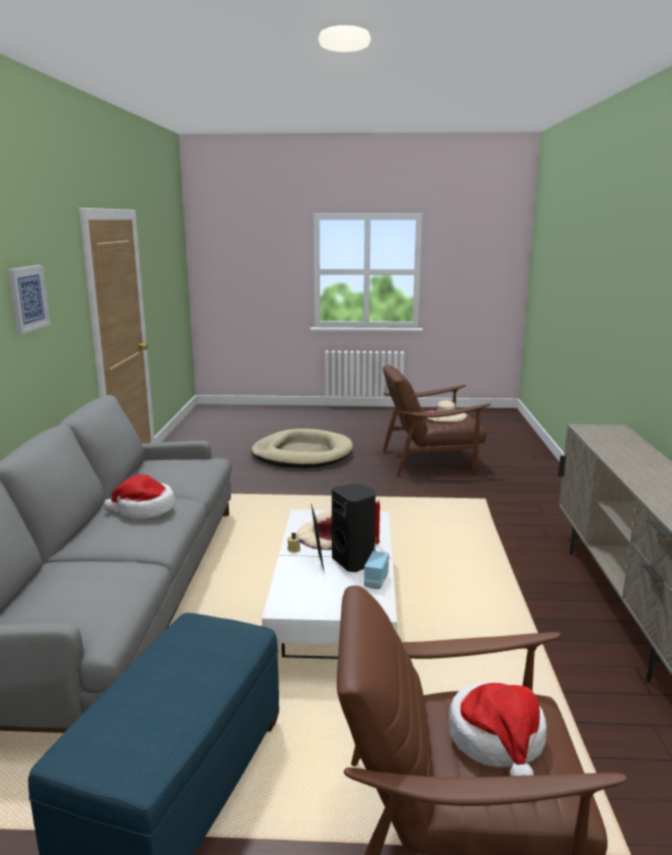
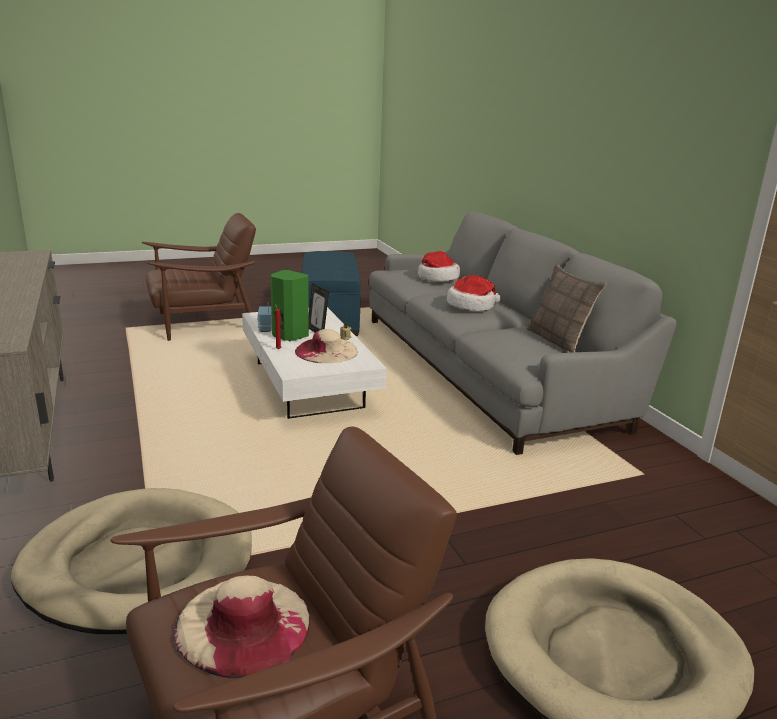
camera: 155 degrees right, 5 degrees up
(28, 298) = (639, 136): picture -> none
(144, 469) = (559, 340): none -> pillow
(354, 562) = (289, 336): black speaker -> green speaker
(493, 503) = (138, 565): none -> beige dog bed
(497, 739) = (184, 273): hat -> hat (437, 278)

